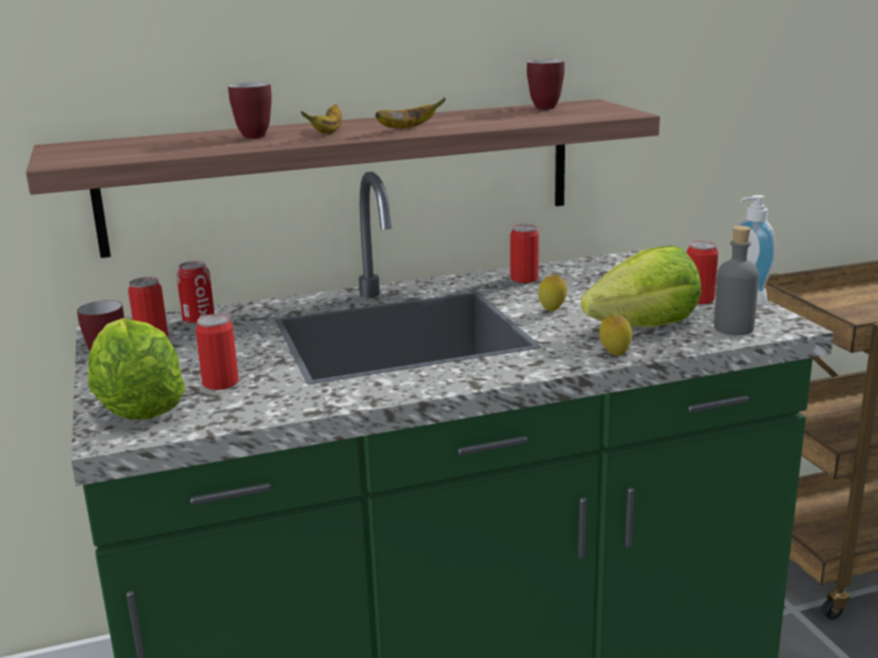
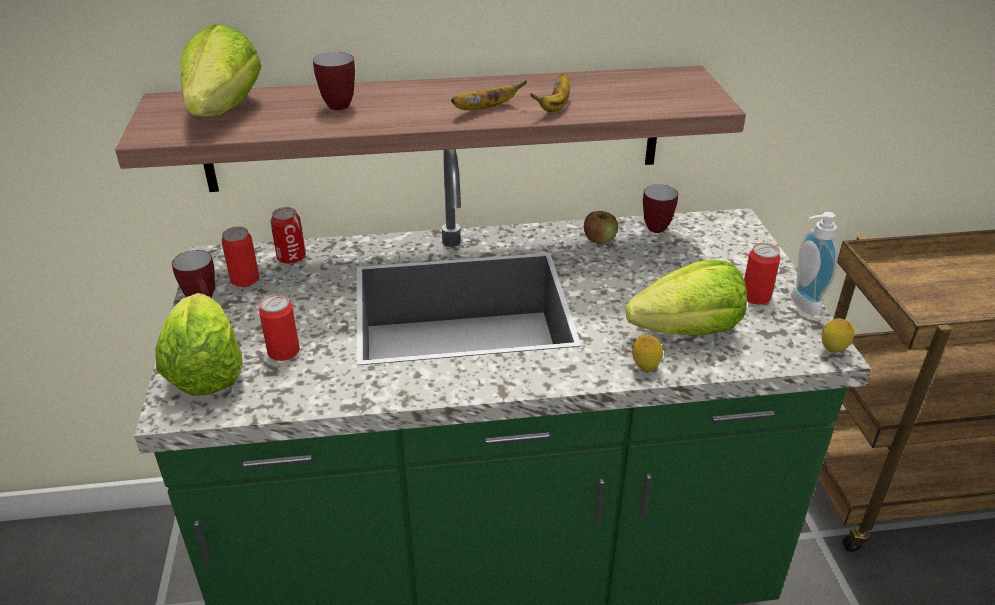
camera: 10 degrees right, 15 degrees up
(131, 146) = (223, 110): none -> lettuce
(328, 132) = (410, 106): banana -> banana (555, 106)
(524, 279) = (599, 239): can -> apple
(543, 107) = (636, 79): mug -> mug (655, 226)
(552, 311) = (609, 293): lemon -> lemon (832, 351)
(733, 328) = (773, 346): grey bottle -> none

